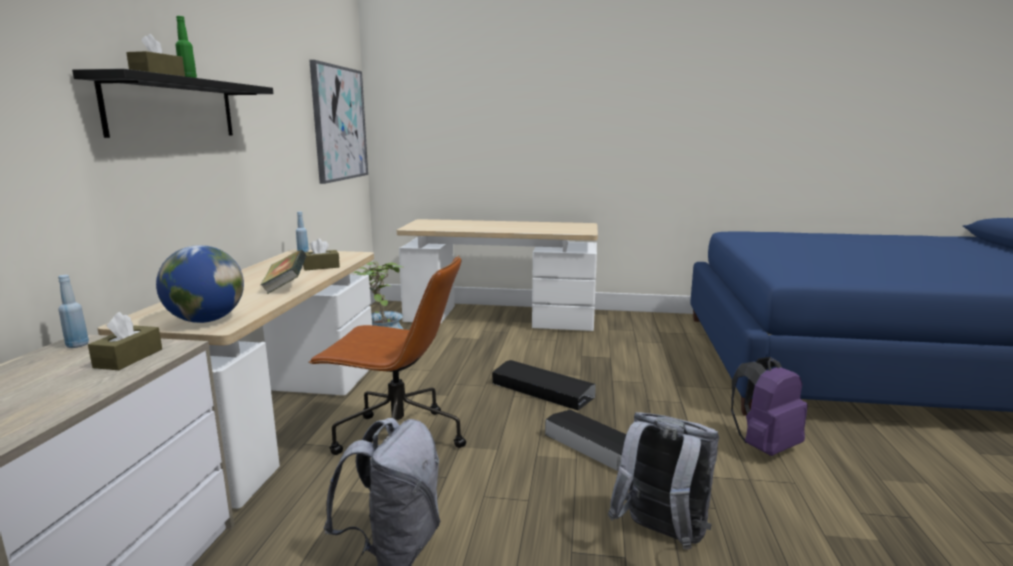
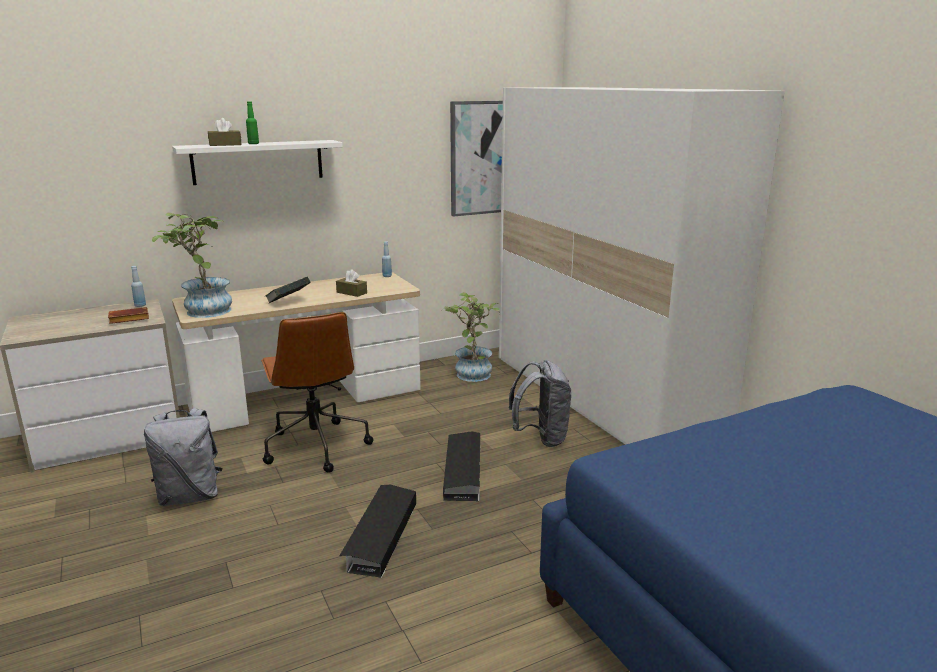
camera: 55 degrees right, 5 degrees up
(128, 358) = (128, 320): brown tissue box -> brown book
(173, 108) = (258, 162): black shelf -> white shelf
(206, 320) = (202, 310): globe -> potted plant
(500, 318) = (601, 397): desk -> white wardrobe
(661, 536) = (270, 597): grey backpack -> grey backpack (541, 438)
(764, 446) = (484, 629): purple backpack -> none

